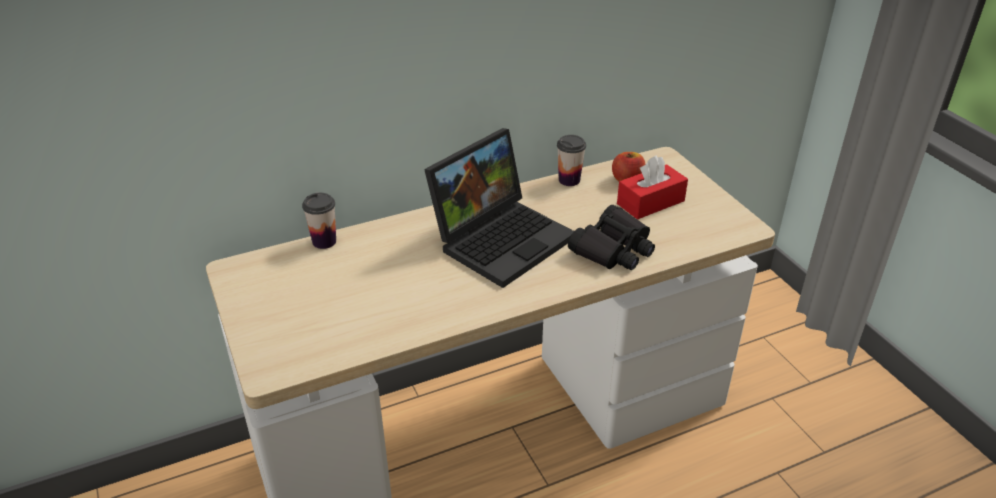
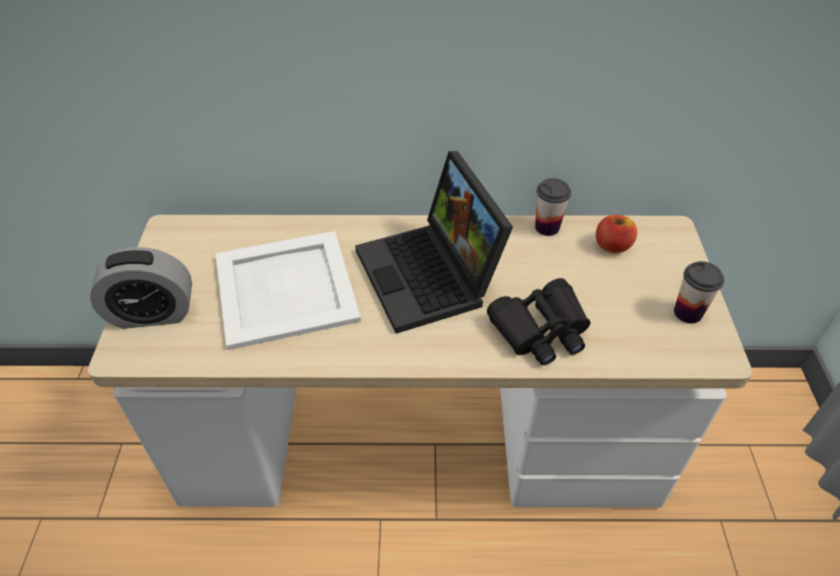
camera: 25 degrees right, 10 degrees up
(274, 335) = (152, 314): none -> alarm clock
(324, 241) = (263, 225): cup -> cup (688, 313)
(385, 281) = (287, 289): none -> white tray
(502, 238) = (431, 276): laptop -> laptop turned 90 degrees clockwise
(650, 202) = (621, 284): red tissue box -> none

